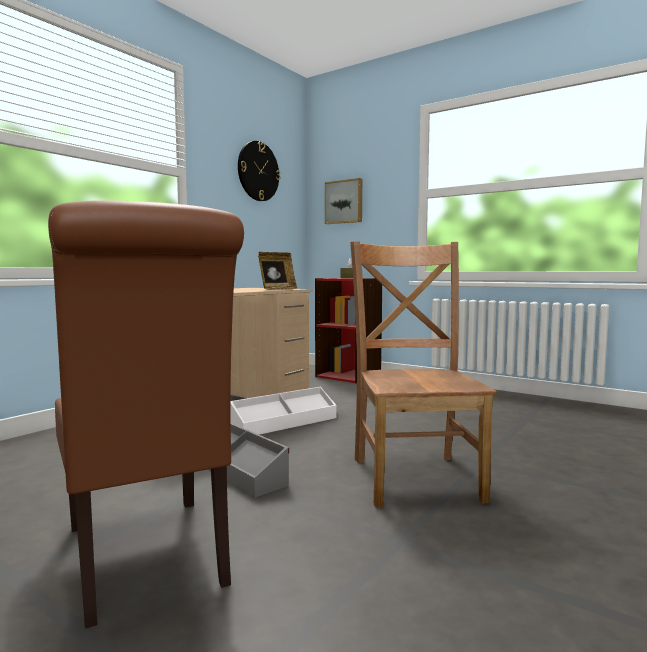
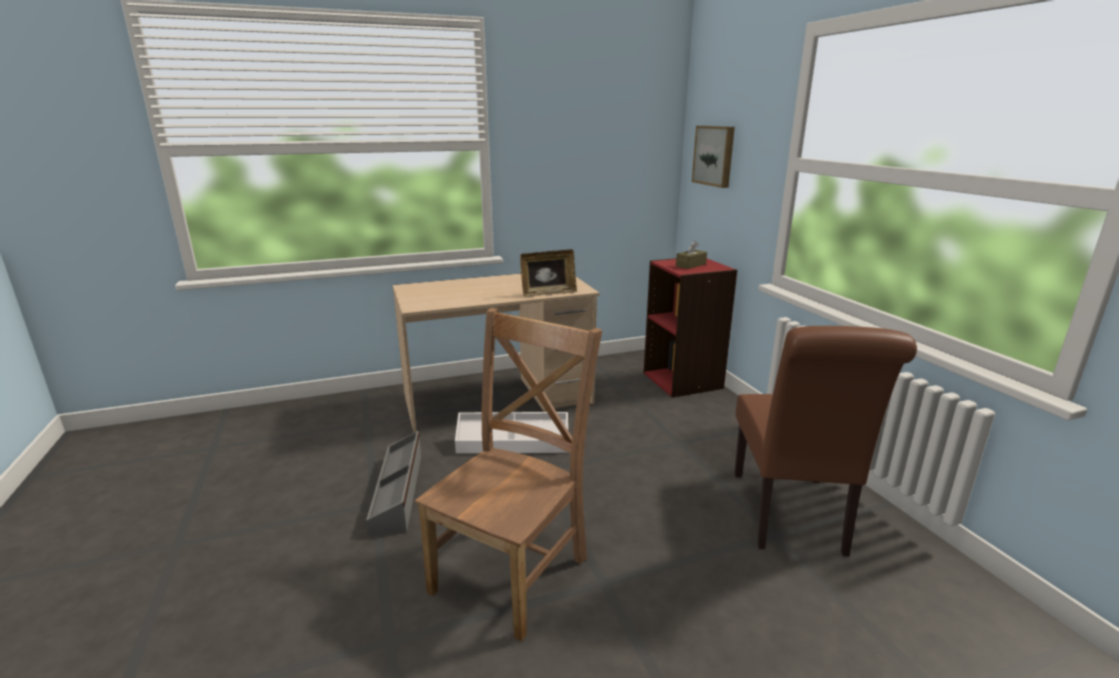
camera: 35 degrees right, 15 degrees up
(148, 560) = (241, 567): brown chair -> brown chair (790, 517)
(258, 171) = (597, 122): wall clock -> none

